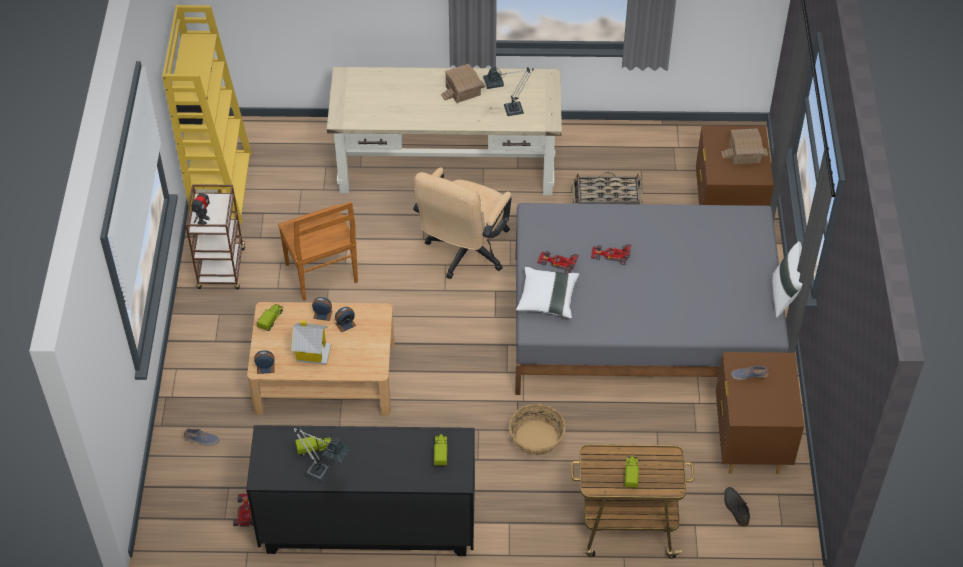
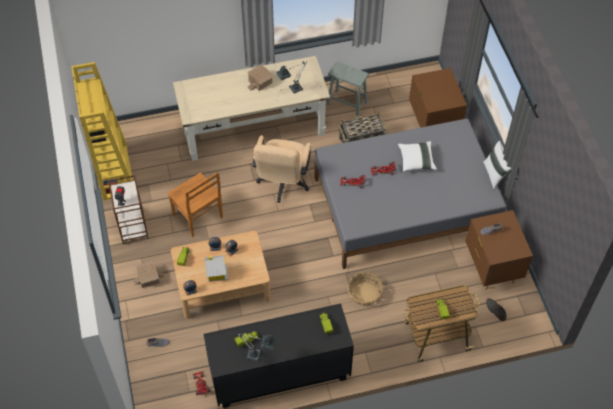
camera: 15 degrees left, 5 degrees up
(547, 299) = (354, 207): white pillow -> white pillow (416, 160)
(602, 156) = (347, 103): none -> grey stool
(744, 153) = (443, 88): toy house -> toy house (148, 277)

